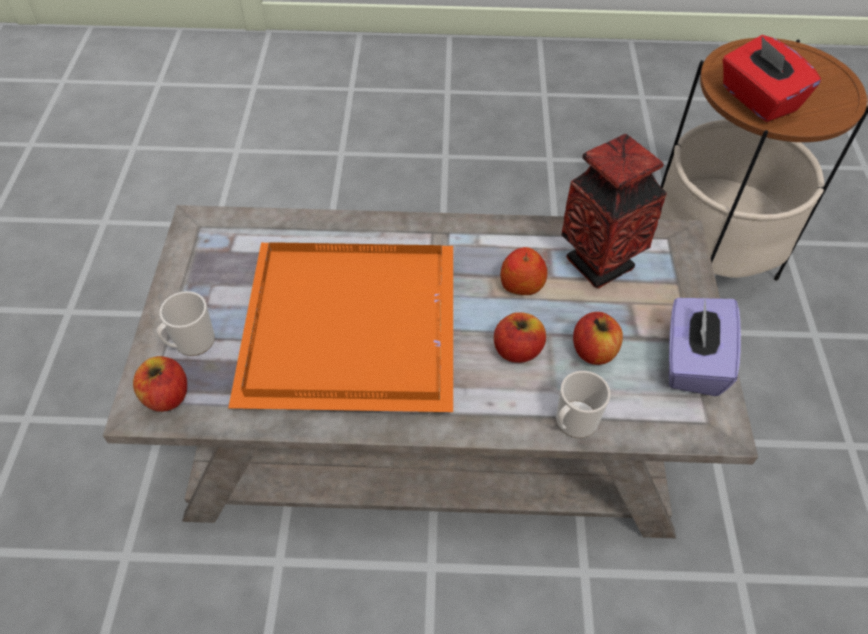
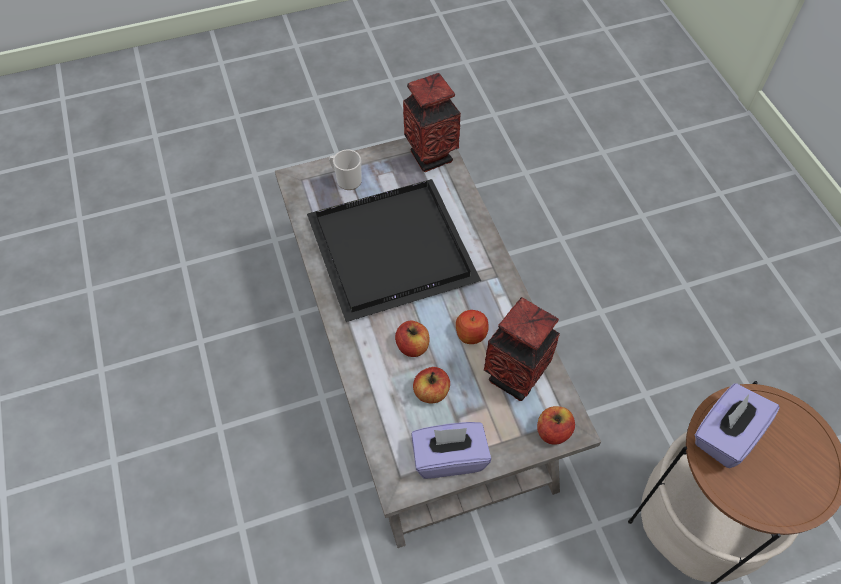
camera: 70 degrees right, 5 degrees up
(166, 396) = (307, 185): apple -> apple (553, 431)
(216, 236) = (431, 156): none -> vase
(354, 330) = (390, 253): orange tray -> black tray
(573, 423) = (367, 393): mug -> none
(757, 100) = (725, 435): red tissue box -> purple tissue box

